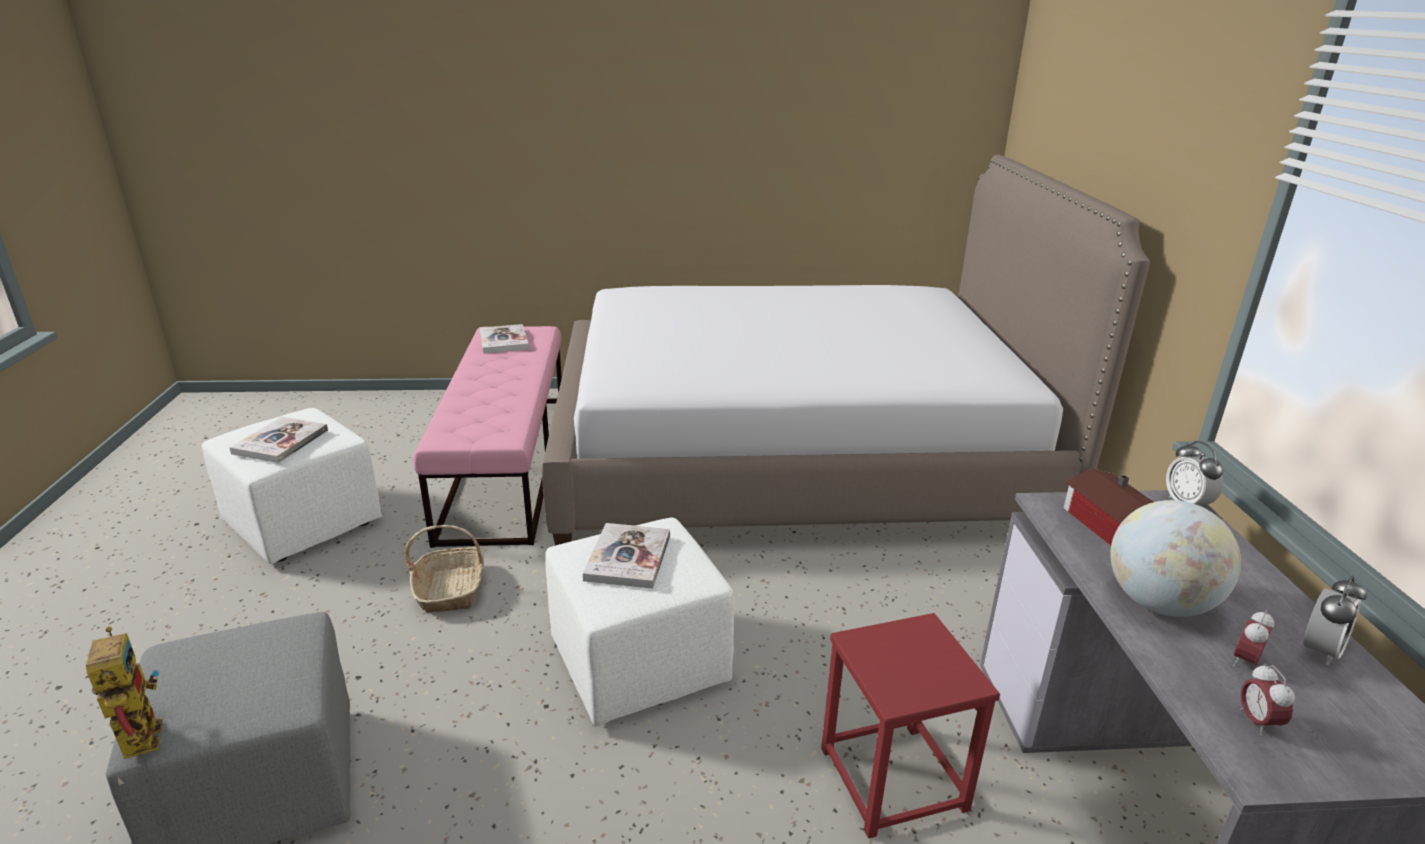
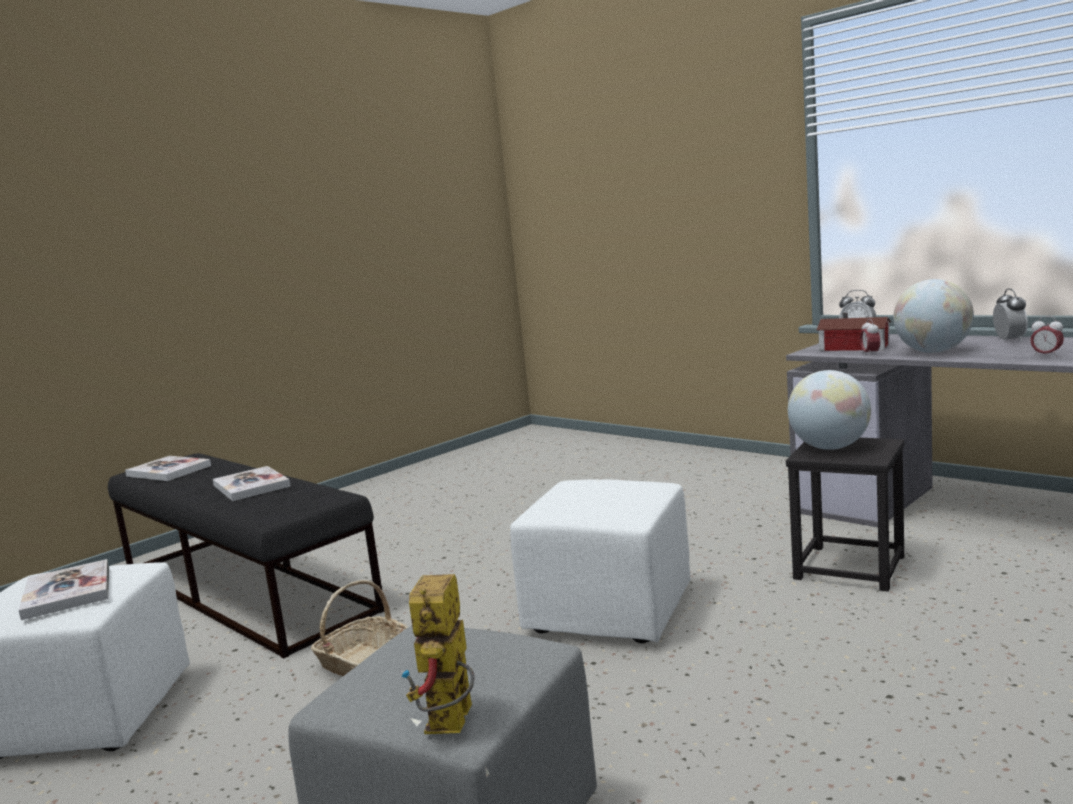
camera: 40 degrees left, 15 degrees down
(138, 732) = (452, 726): toy robot -> toy robot turned 105 degrees counterclockwise
(506, 464) = (245, 590): pink bench -> black bench
(628, 558) = (589, 496): book -> book (251, 486)
(793, 459) = (494, 491): bed -> none
(891, 778) = (849, 568): red stool -> black stool
(902, 648) = (830, 448): none -> globe
(1245, 661) = (1000, 349): alarm clock -> alarm clock (870, 354)

